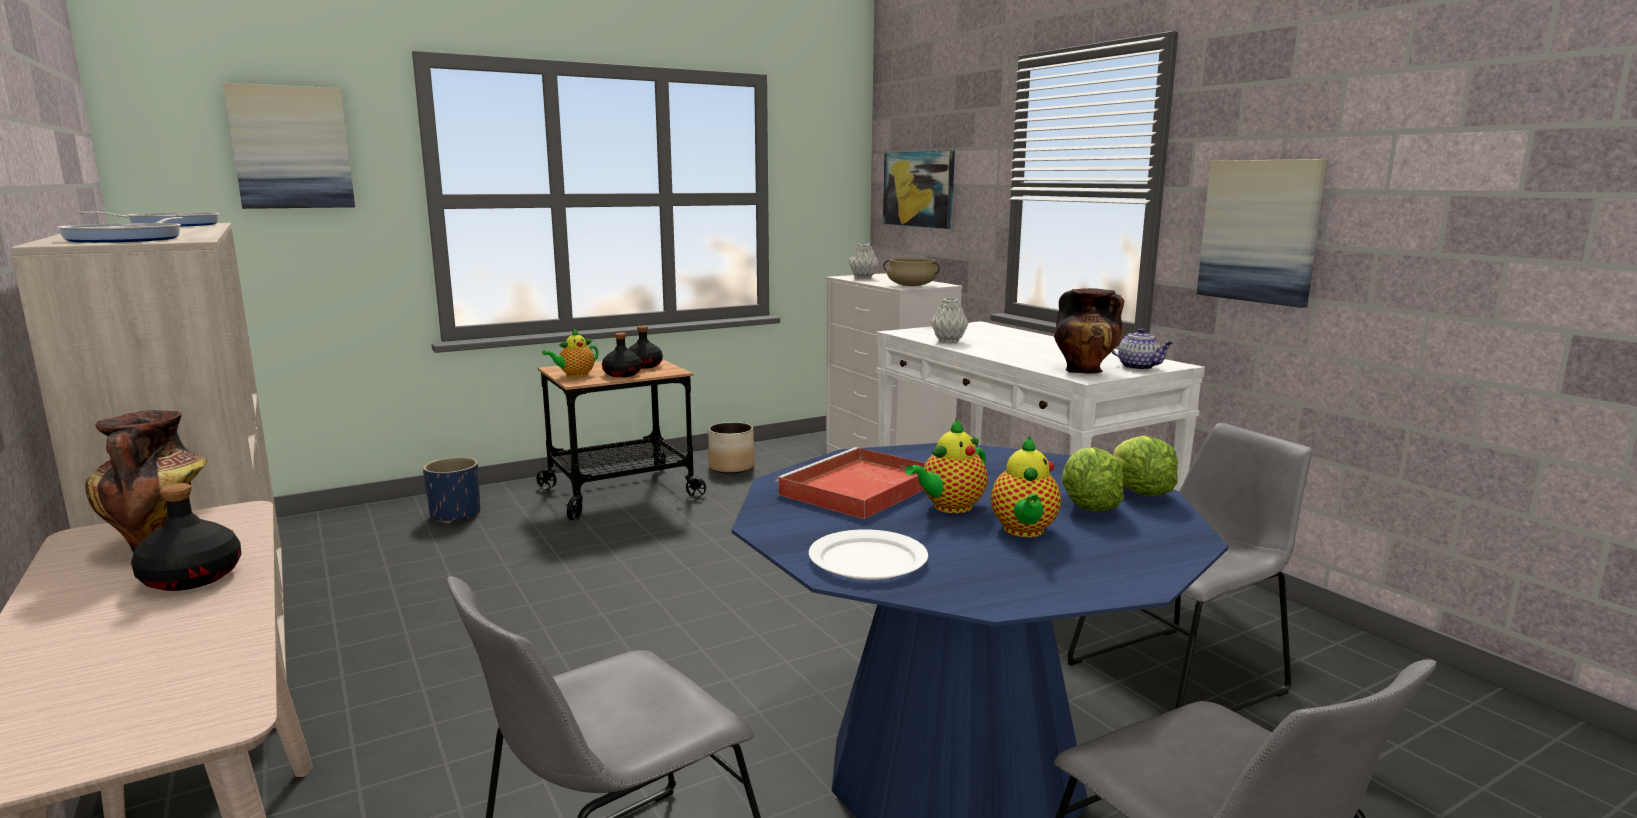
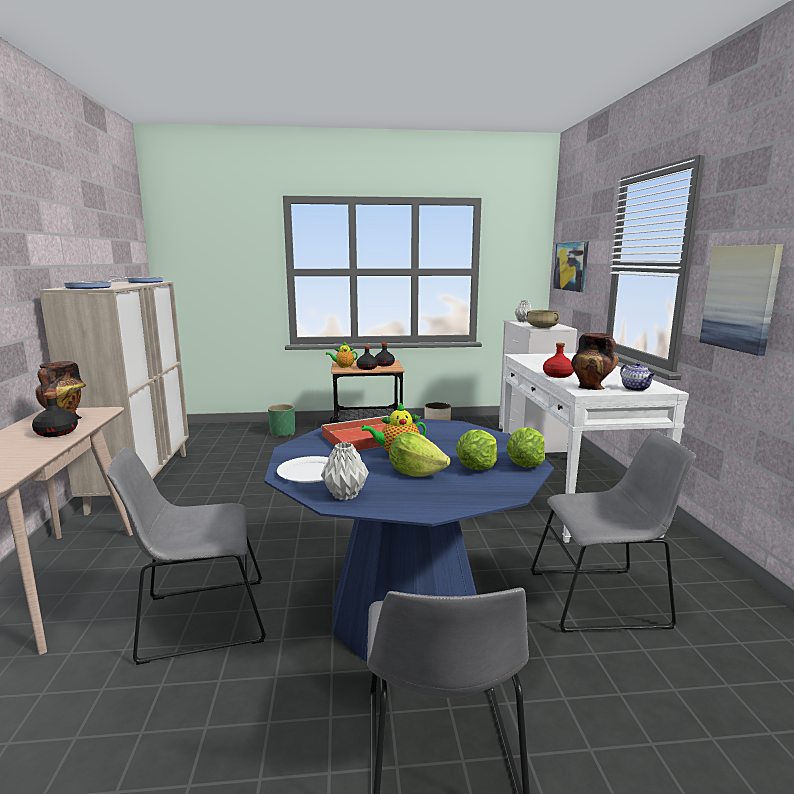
camera: 25 degrees right, 0 degrees up
(291, 147) = (225, 245): picture -> none
(455, 515) = (282, 433): blue planter -> green planter
(948, 341) = (536, 363): grey vase -> grey vase (344, 495)
(1011, 357) = (558, 375): none -> red bottle
(1024, 531) = (416, 473): teapot -> lettuce

